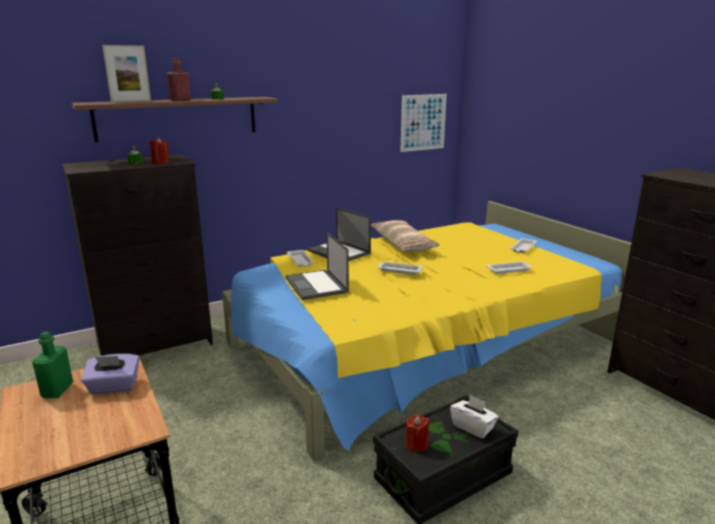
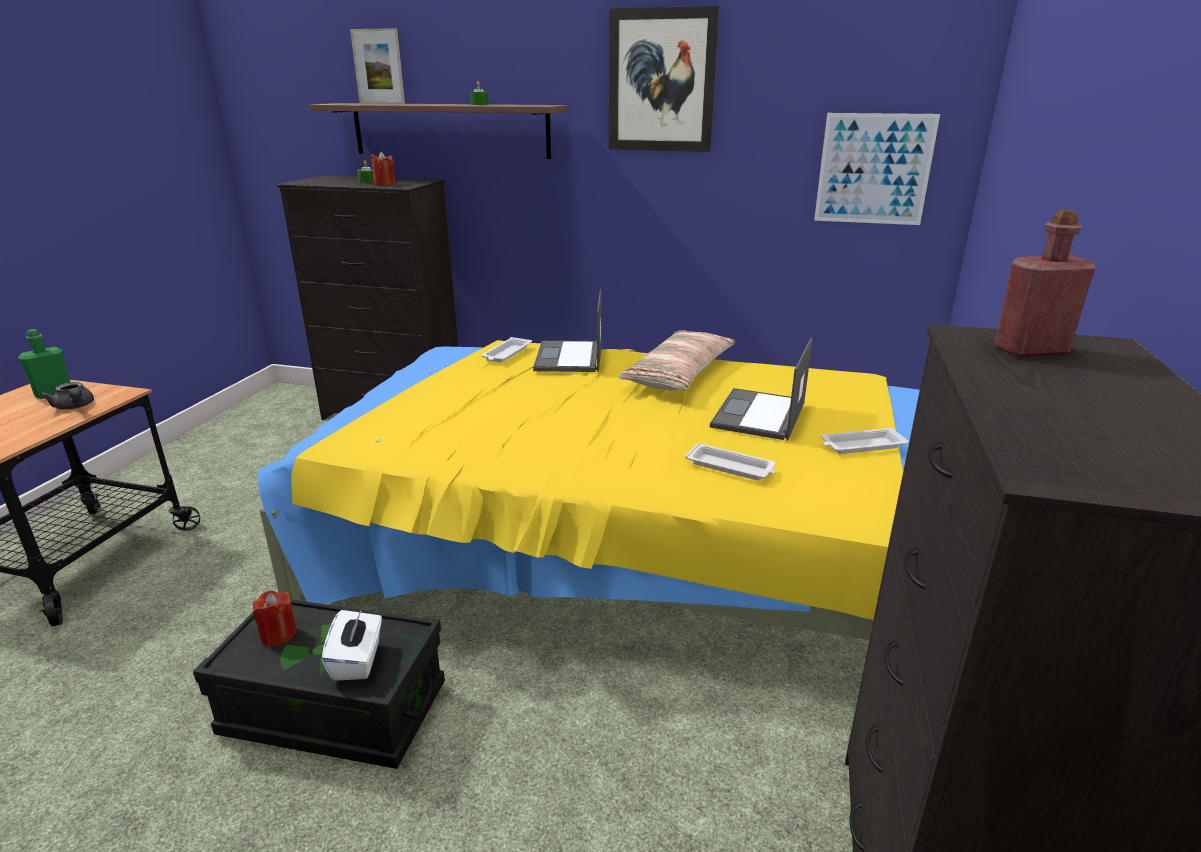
camera: 45 degrees right, 5 degrees up
(114, 387) = (75, 407): purple tissue box -> grey teapot
(180, 100) = (432, 104): red bottle -> red bottle (1030, 350)
(316, 285) = (442, 386): laptop -> laptop (759, 415)
(320, 80) = (661, 81): none -> picture
(399, 270) = (570, 405): white tray -> none

